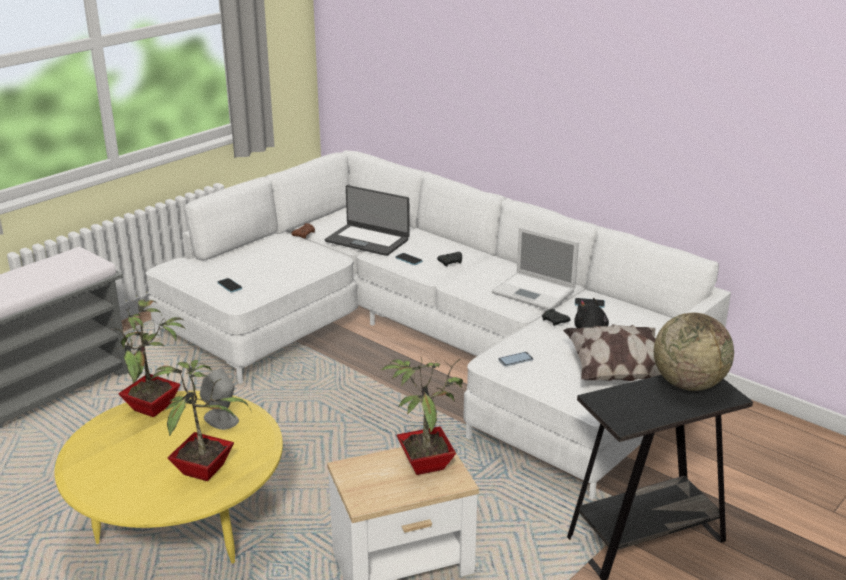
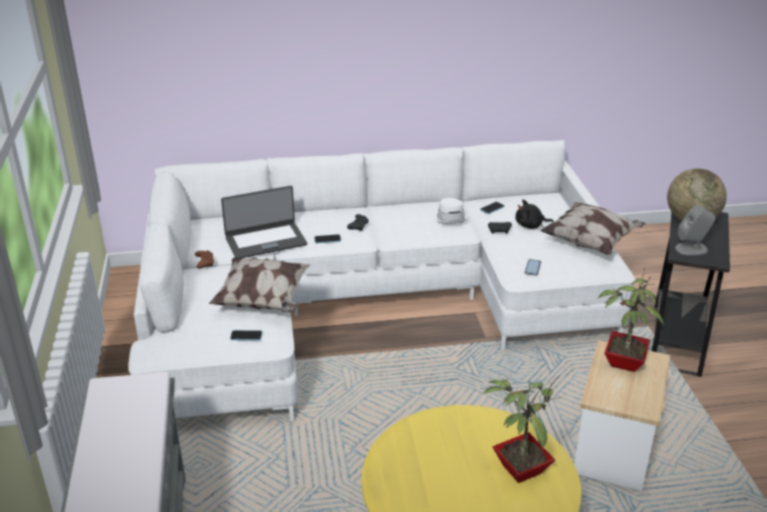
camera: 50 degrees left, 5 degrees up
(154, 409) = (395, 462): potted plant -> none
(221, 419) = (453, 431): grey speaker -> grey speaker (692, 249)
(285, 273) = (263, 301): none -> pillow
(535, 292) = (450, 218): laptop -> white hat

